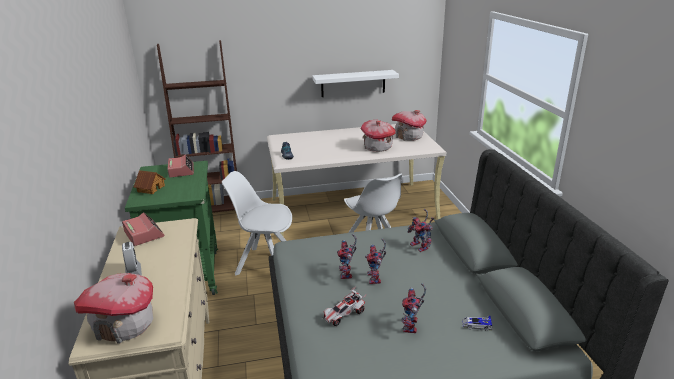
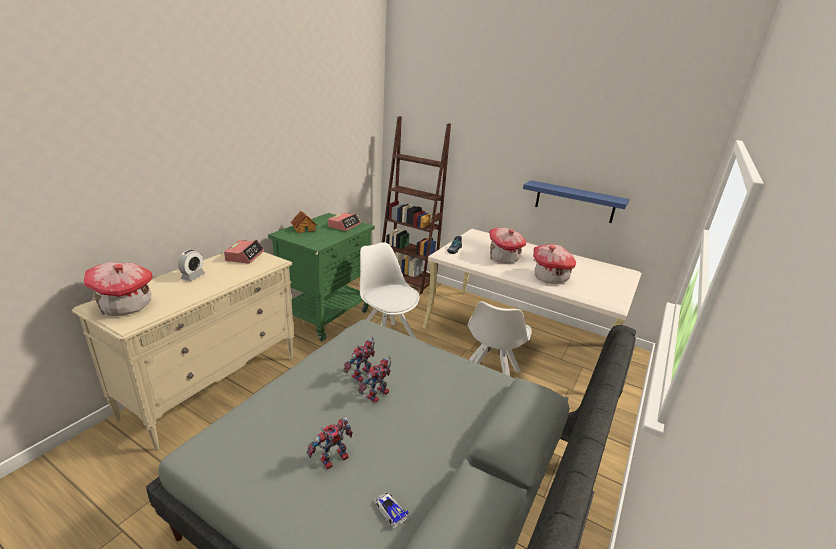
camera: 40 degrees right, 0 degrees up
(344, 315) = (306, 407): toy car -> none
(353, 83) = (574, 201): white shelf -> blue shelf
(408, 136) = (604, 282): toy house -> toy house (503, 258)
(421, 247) = (468, 397): toy robot -> none

